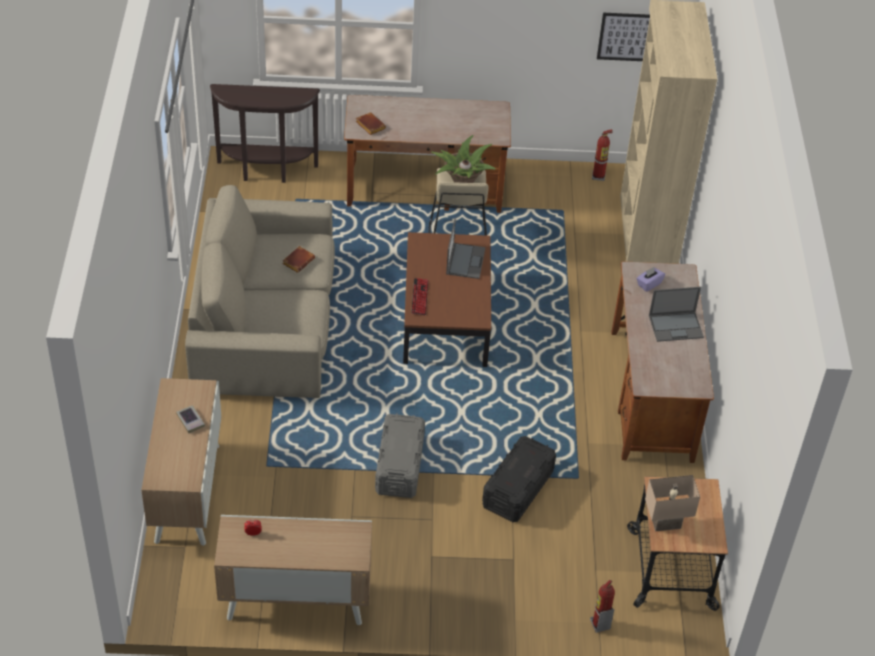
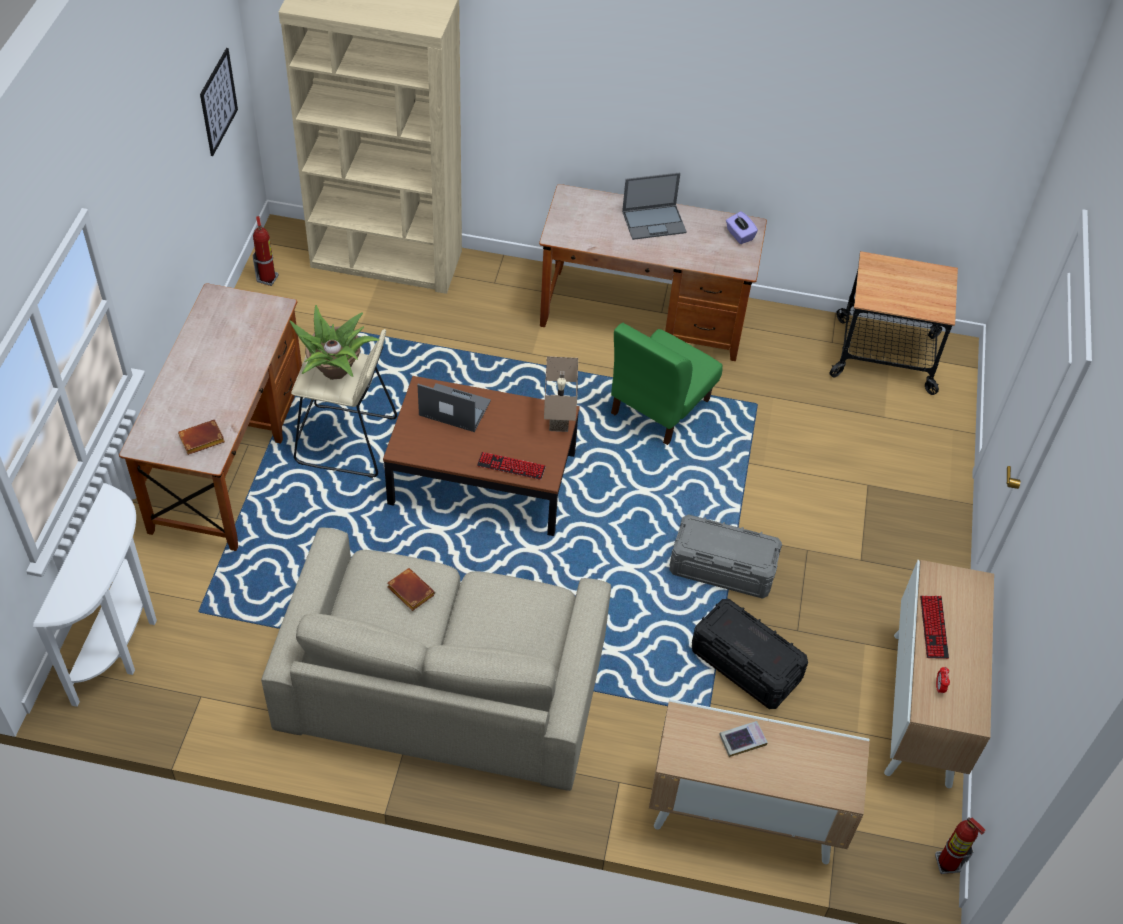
camera: 80 degrees left, 5 degrees up
(267, 171) = (123, 641): brown console table -> white console table
(307, 530) = (933, 627): none -> keyboard
(517, 489) = (768, 461): black storage box -> black storage box (745, 665)
(552, 414) = (659, 407): none -> green chair
(599, 624) = (954, 429): fire extinguisher -> fire extinguisher (947, 864)
(649, 284) = (583, 228): purple tissue box -> purple tissue box (739, 235)
(666, 522) = (917, 304): beige table lamp -> beige table lamp (557, 419)
(676, 326) = (654, 222): laptop -> laptop turned 75 degrees clockwise

